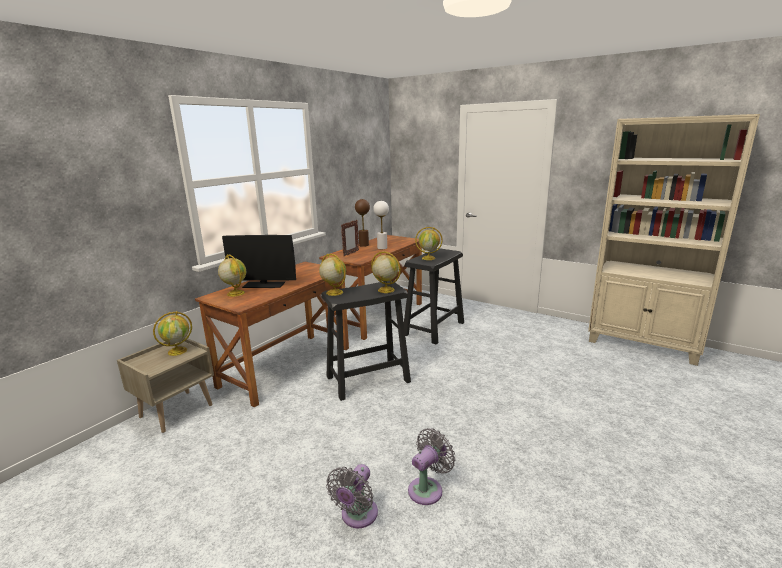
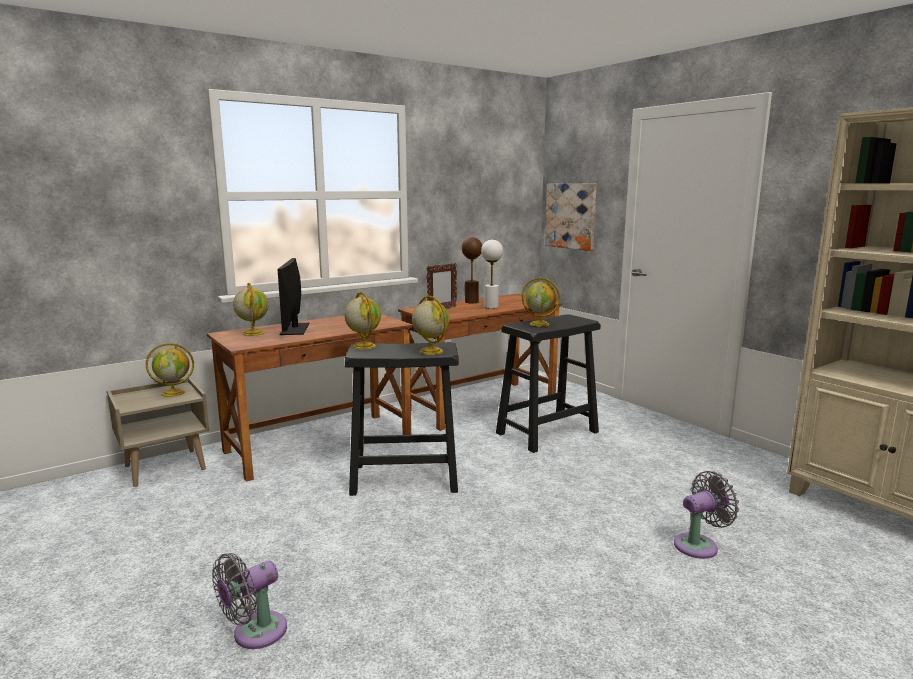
camera: 20 degrees right, 5 degrees down
(264, 285) = (295, 329): monitor -> monitor turned 60 degrees clockwise
(415, 177) = (571, 216): none -> picture
(428, 489) = (368, 628): grey fan -> grey fan (699, 545)

